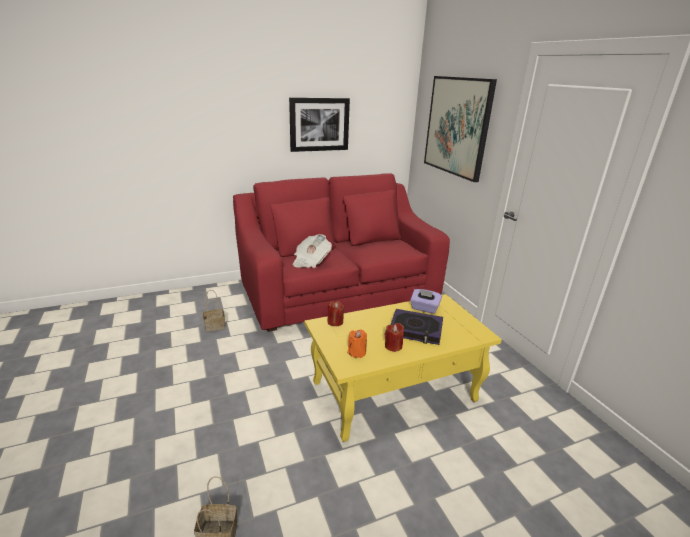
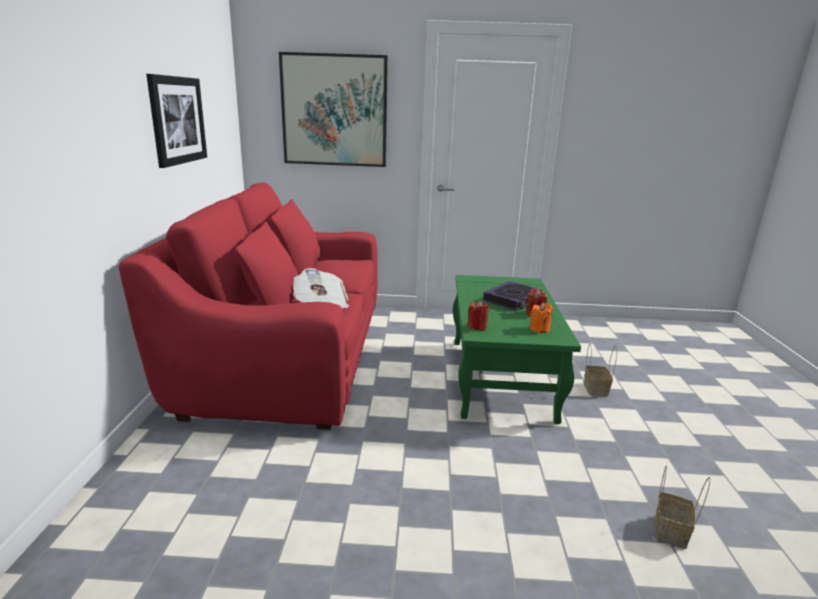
camera: 65 degrees left, 5 degrees down
(215, 326) = (266, 476): basket -> basket (595, 388)
(395, 391) = (499, 377): yellow coffee table -> green coffee table
(424, 308) = (476, 288): purple tissue box -> none

